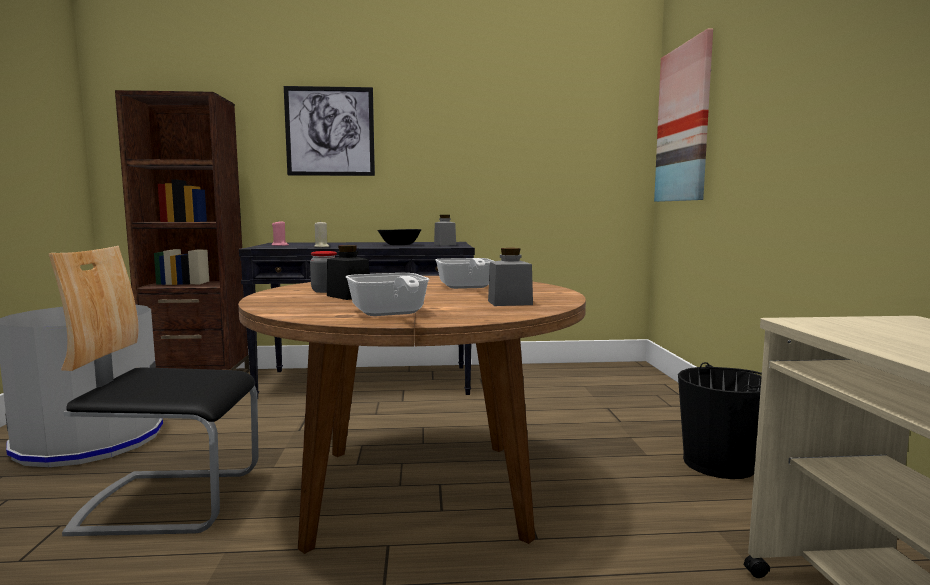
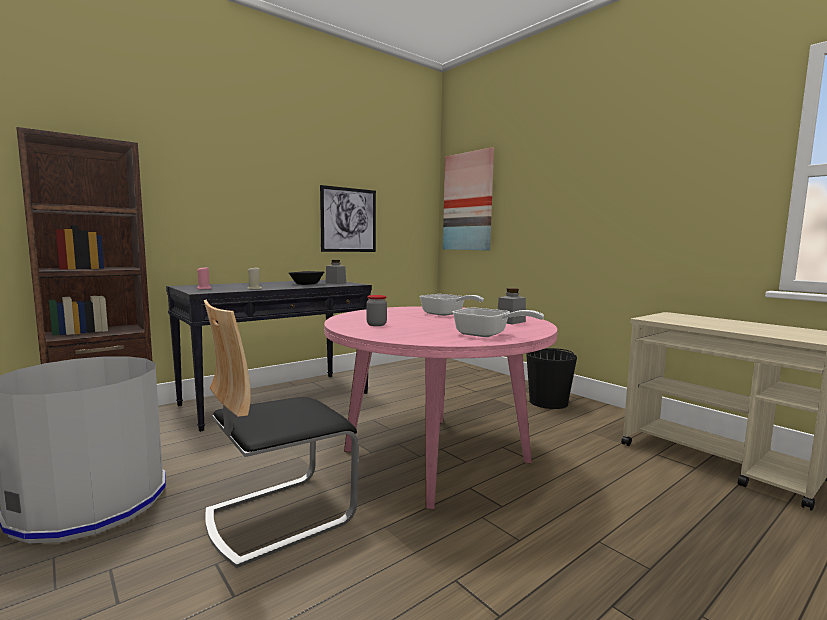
camera: 35 degrees left, 0 degrees up
(330, 131) = (220, 186): picture -> picture (348, 220)
(348, 296) = (410, 327): black jar -> none
(418, 490) = (436, 455): brown dining table -> pink dining table

